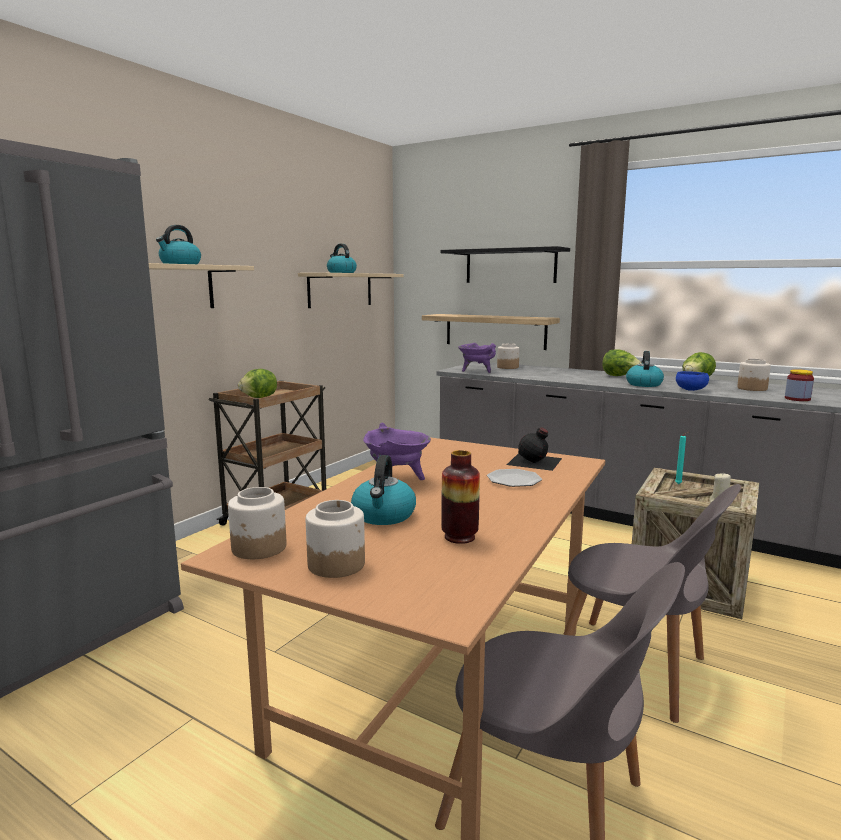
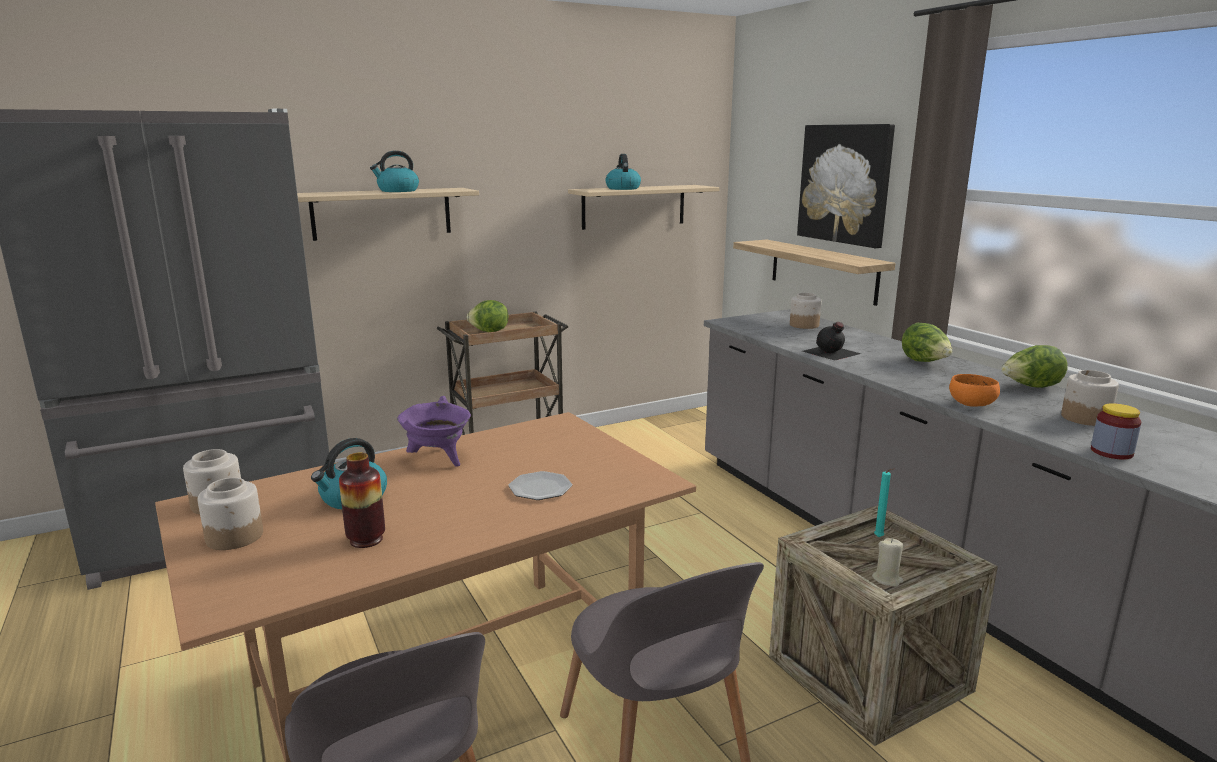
camera: 30 degrees right, 5 degrees up
(477, 371) = (749, 327): purple cooking pot -> none
(510, 266) = (845, 184): black shelf -> picture
(535, 461) = (610, 469): black bottle -> black bottle (831, 352)
(643, 384) = (923, 382): kettle -> none
(690, 390) = (971, 404): blue bowl -> orange bowl

